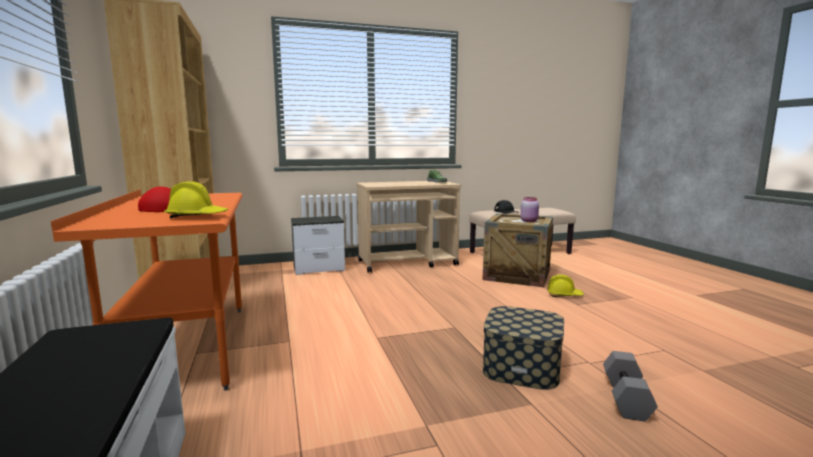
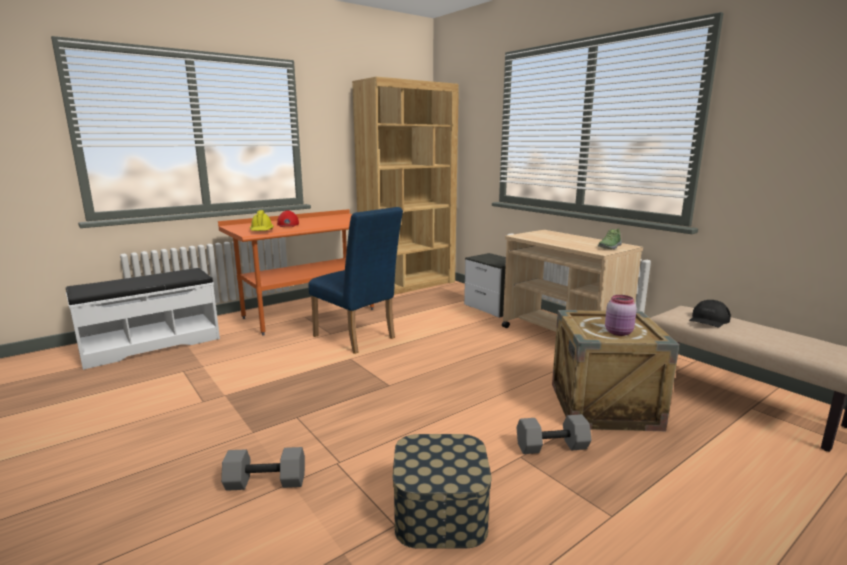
camera: 70 degrees right, 5 degrees up
(324, 328) = (357, 339): none -> blue chair
(521, 367) = (316, 424): storage box -> storage box (440, 512)
(564, 295) = (552, 446): yellow hard hat -> grey dumbbell

